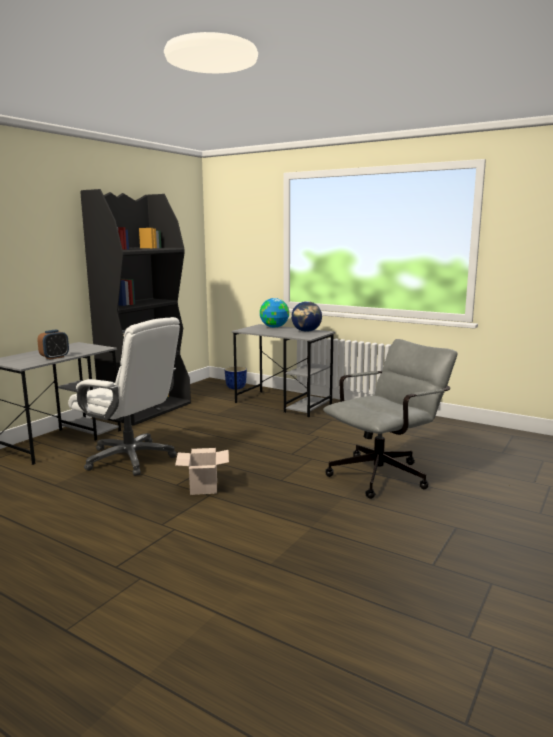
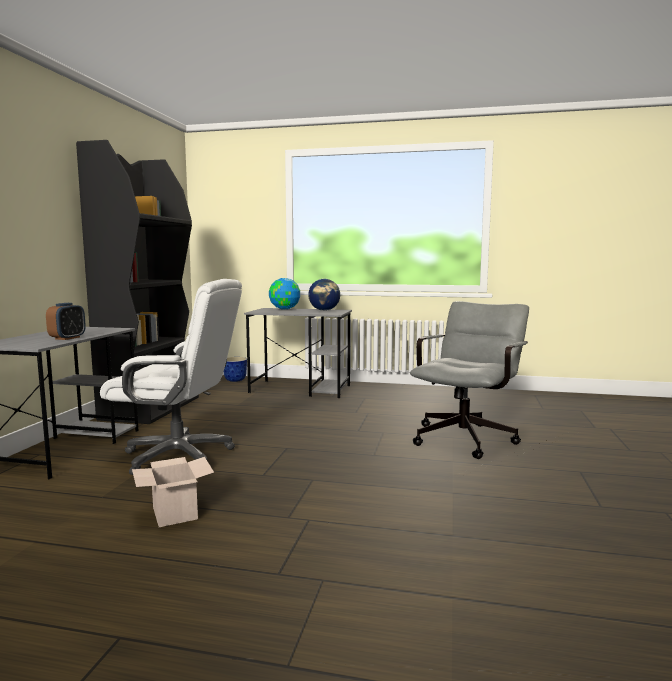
camera: 20 degrees left, 5 degrees down
(203, 486) = (296, 472): cardboard box -> cardboard box (173, 513)

